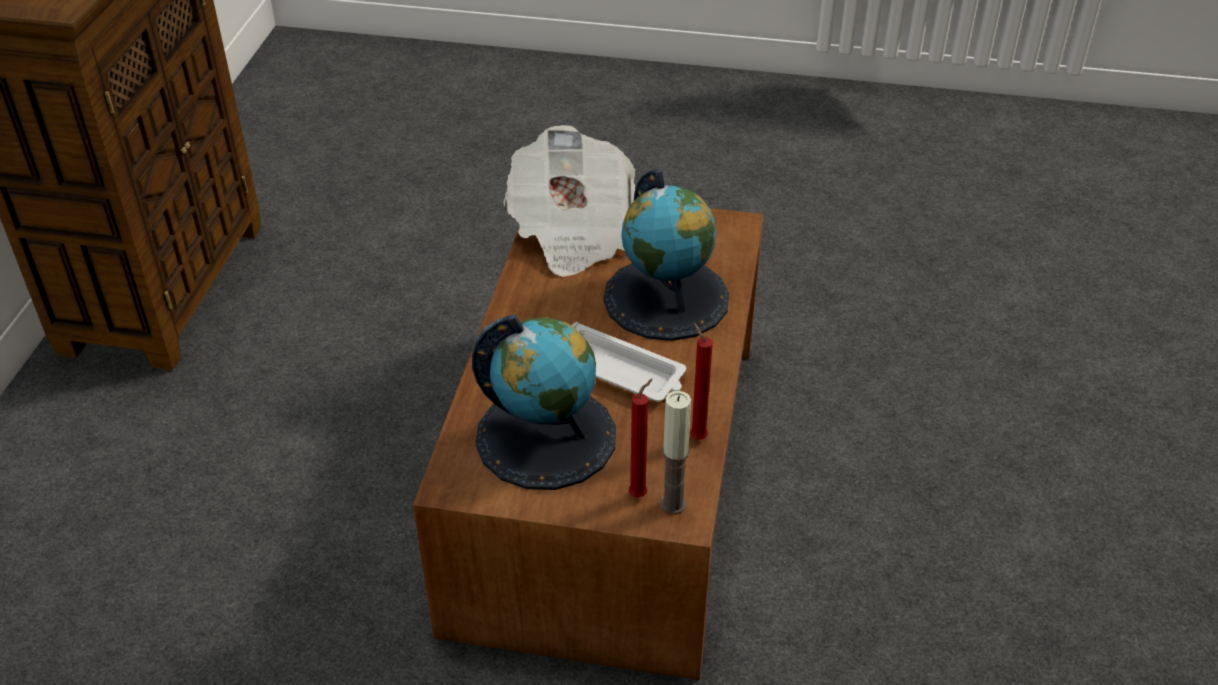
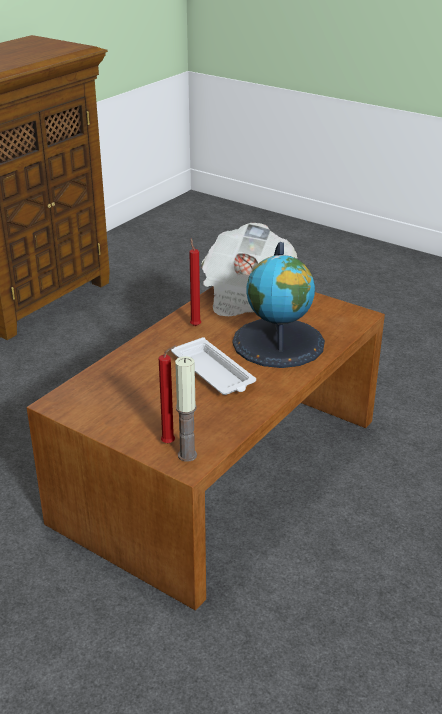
camera: 25 degrees right, 10 degrees down
(546, 436) = (137, 395): globe -> none
(696, 436) = (235, 422): red candle -> red candle (195, 325)

